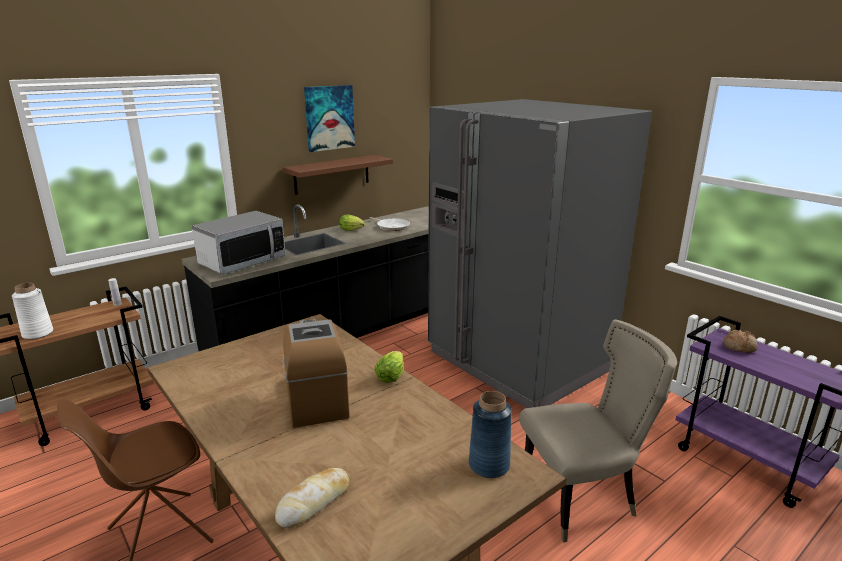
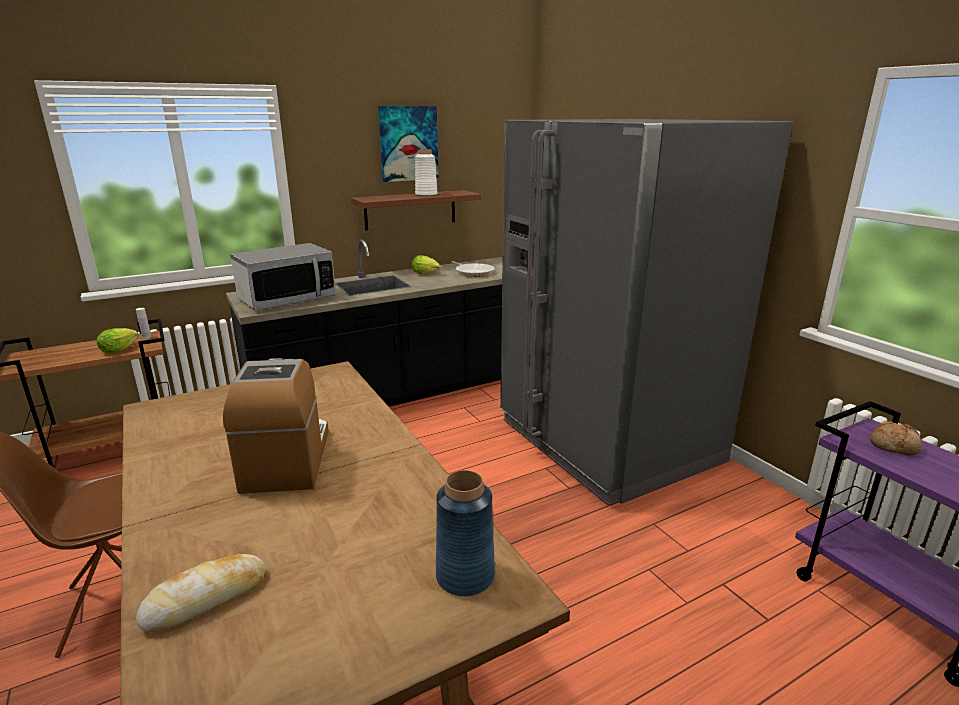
camera: 10 degrees right, 0 degrees up
(37, 333) = (48, 361): white vase -> white vase (426, 195)
(392, 376) = (394, 440): lettuce -> lettuce (121, 349)
(583, 497) = (647, 628): beige chair -> none

